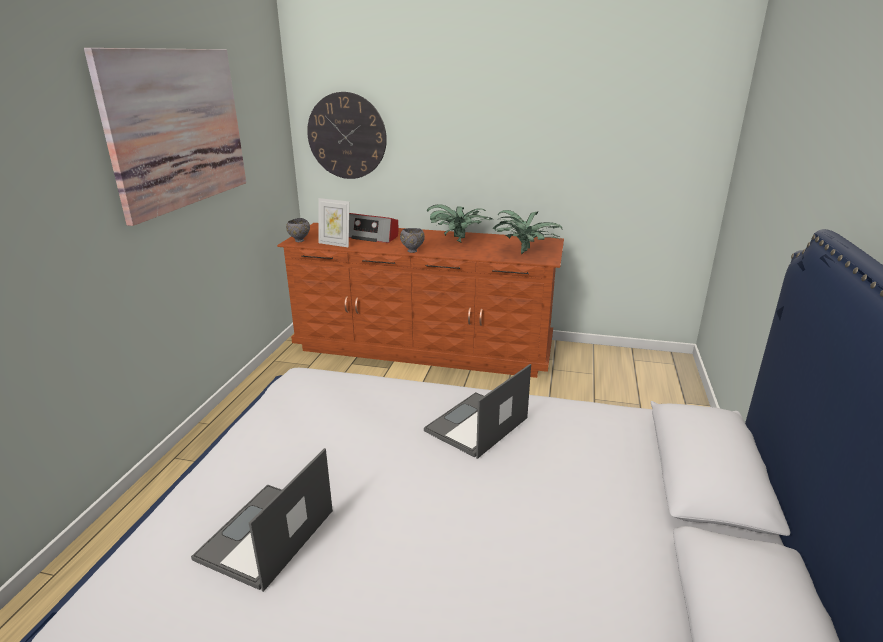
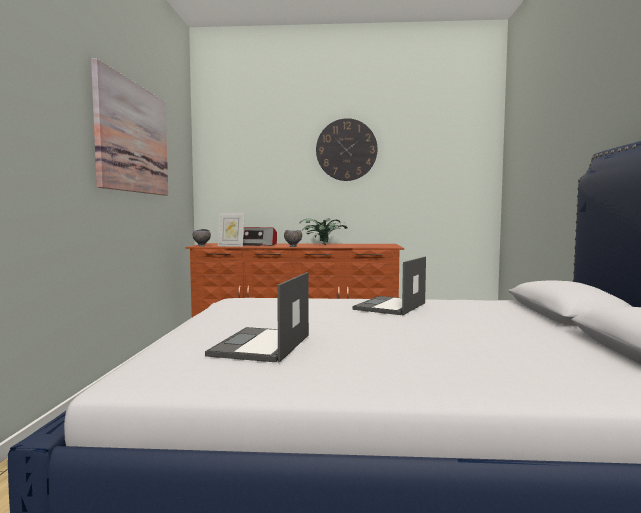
camera: 10 degrees left, 20 degrees down
(347, 136) = (236, 178): wall clock -> wall clock (346, 150)
(525, 253) = (375, 246): potted plant -> none

